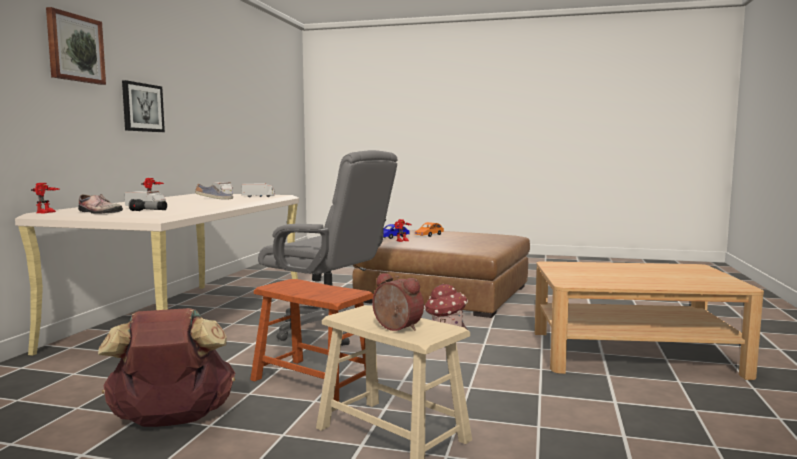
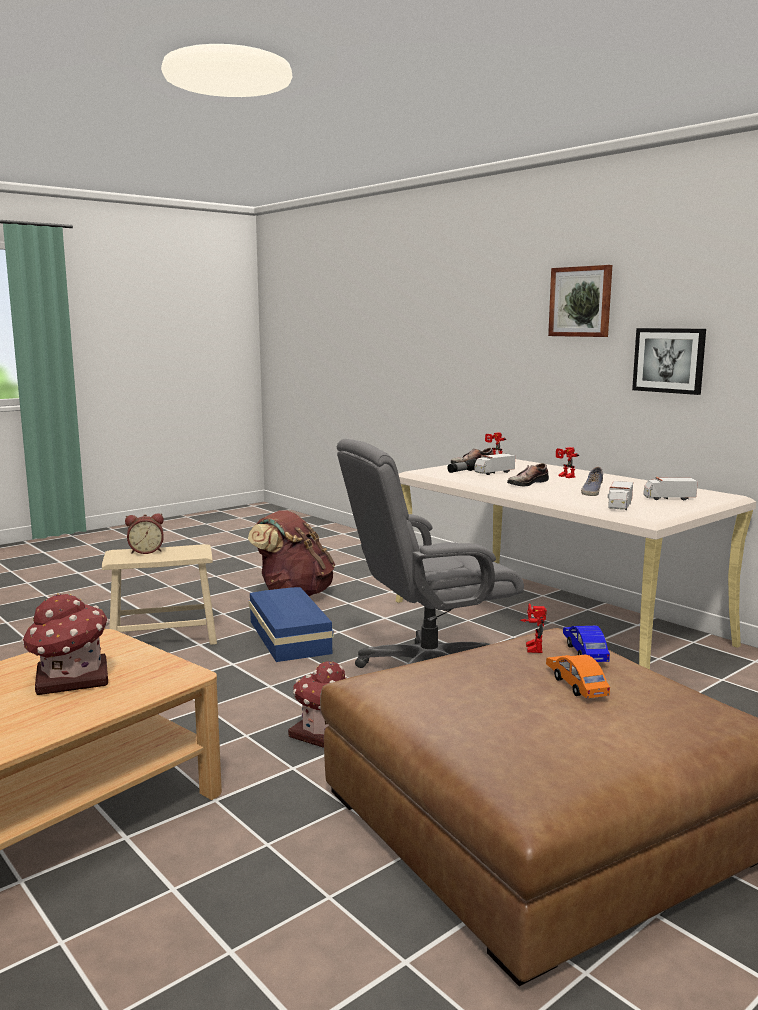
camera: 125 degrees right, 5 degrees up
(195, 204) = (526, 483): none -> shoe
(314, 381) = (290, 636): brown stool -> blue storage box
(610, 274) = (70, 679): none -> toy house

